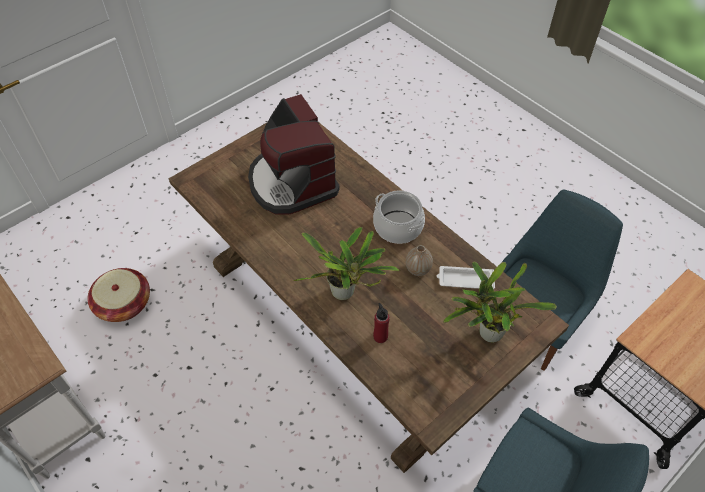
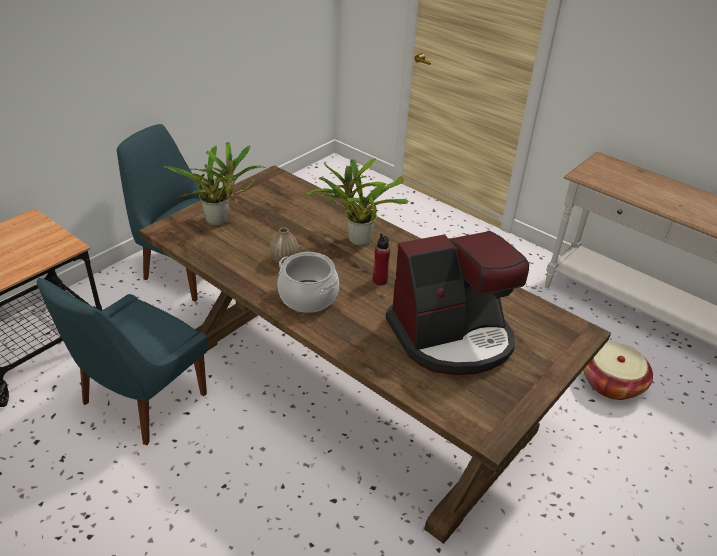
camera: 170 degrees right, 15 degrees down
(292, 182) = (452, 337): coffee machine -> coffee machine turned 105 degrees clockwise
(380, 336) = (318, 215): red bottle -> red bottle (380, 280)
(464, 280) = (235, 255): white tray -> none

